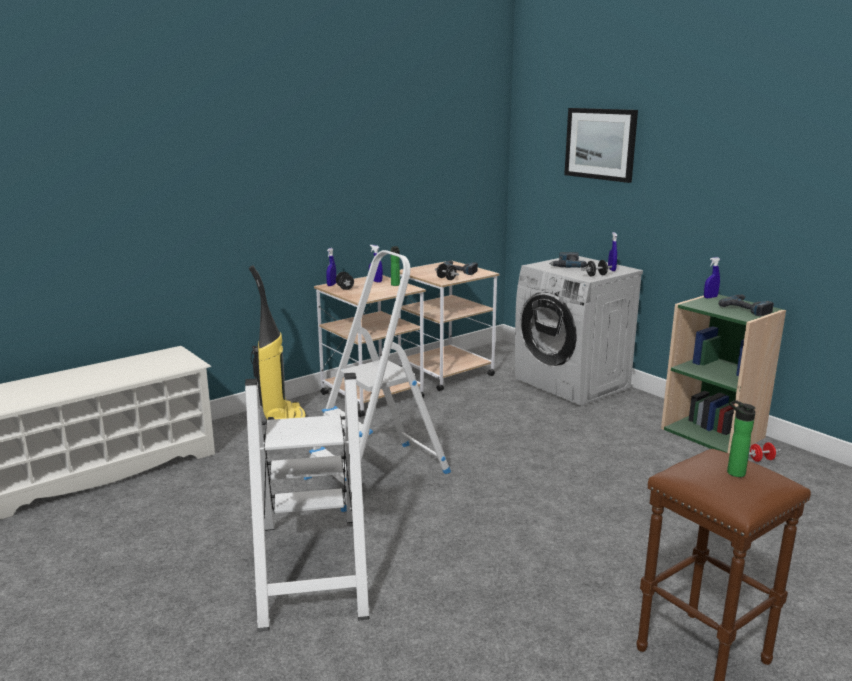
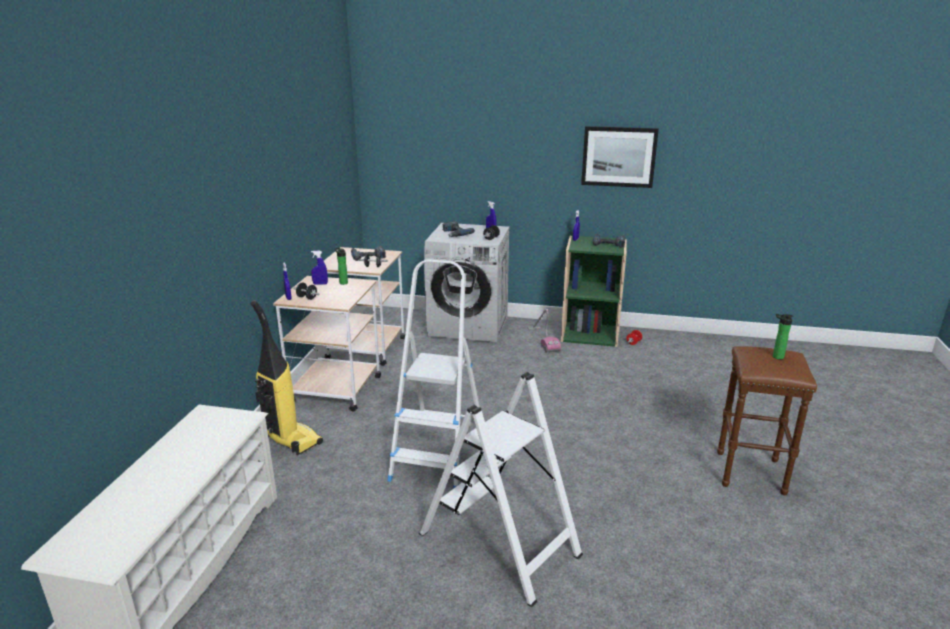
camera: 40 degrees left, 5 degrees up
(600, 144) = (457, 129): picture -> picture (618, 156)
(641, 420) = (543, 339): none -> vacuum cleaner

